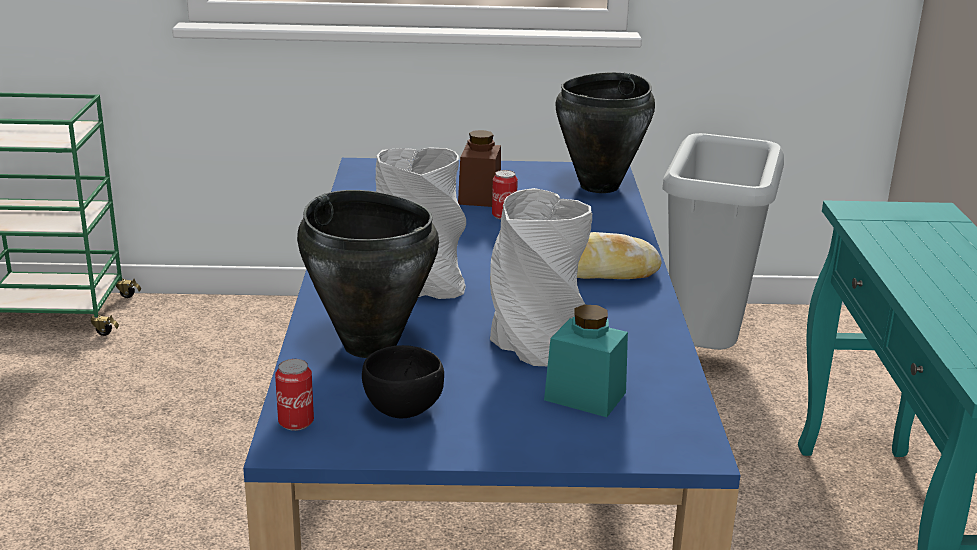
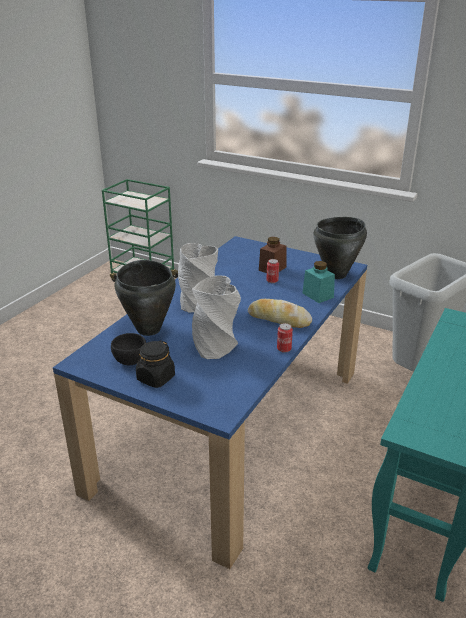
camera: 30 degrees right, 5 degrees up
(296, 423) = (87, 355): can -> can (284, 349)
(493, 425) = (155, 378): none -> black jar
(585, 396) = (206, 377): turquoise jar -> turquoise jar (318, 295)

